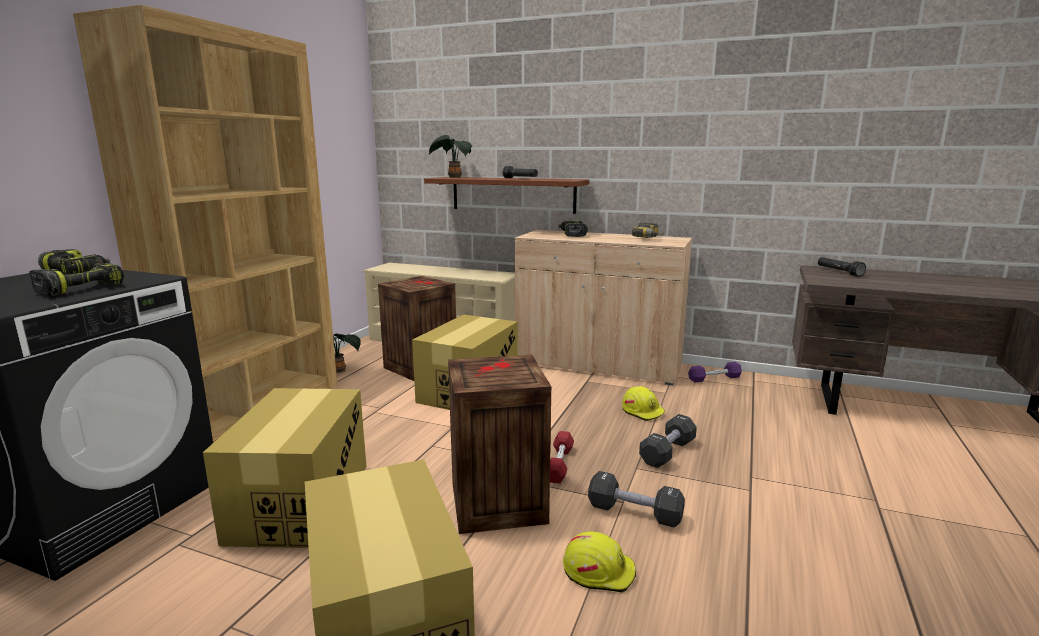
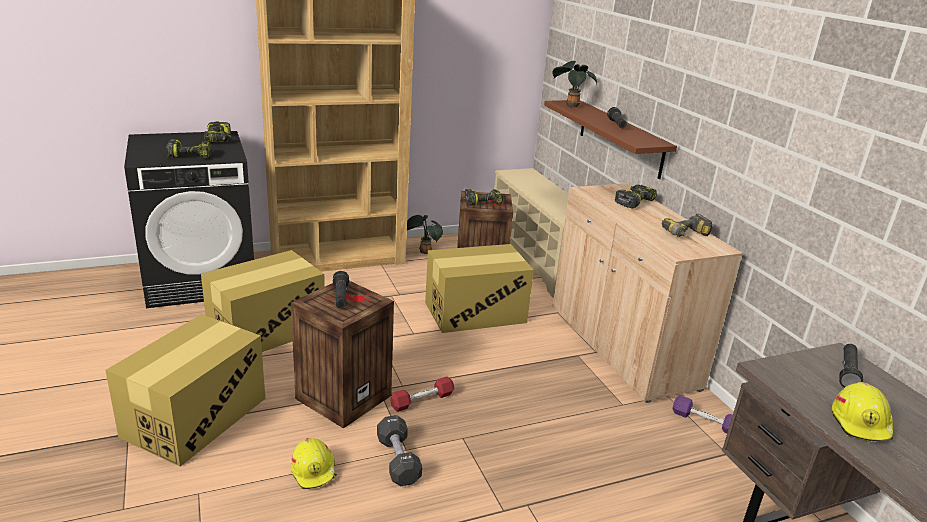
camera: 45 degrees right, 10 degrees up
(416, 284) = (483, 202): none -> power drill
(487, 370) = (341, 297): none -> black flashlight
(643, 411) = (564, 406): yellow hard hat -> yellow hard hat (861, 423)
(667, 452) = (509, 445): black dumbbell -> none

